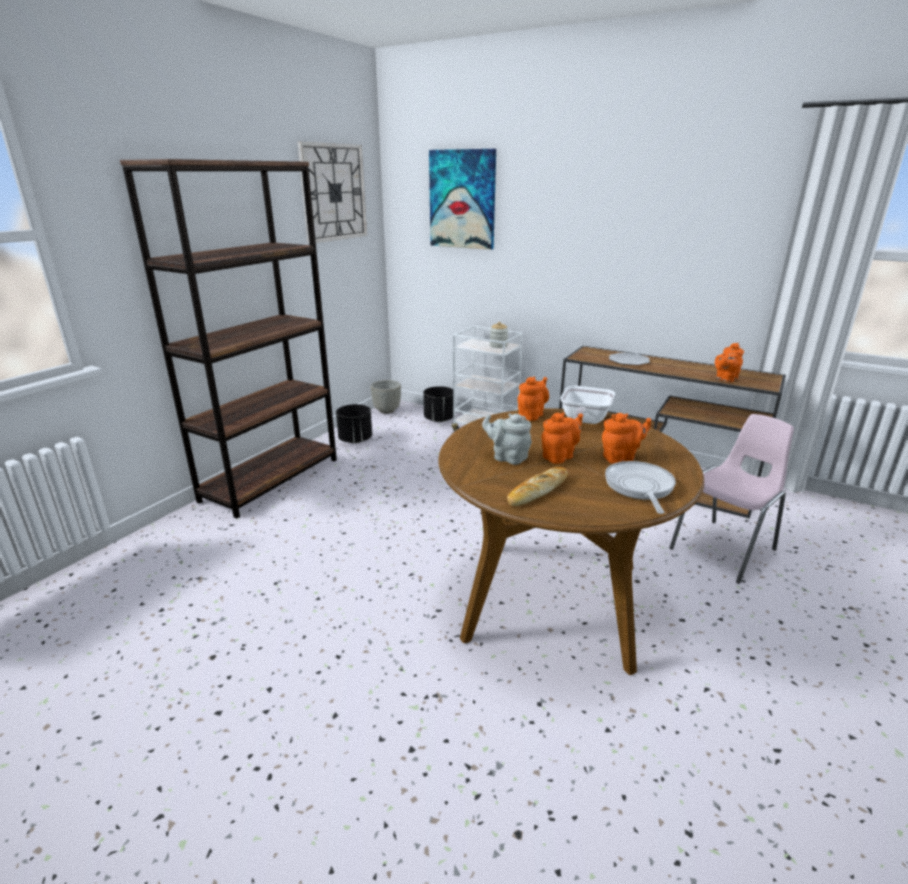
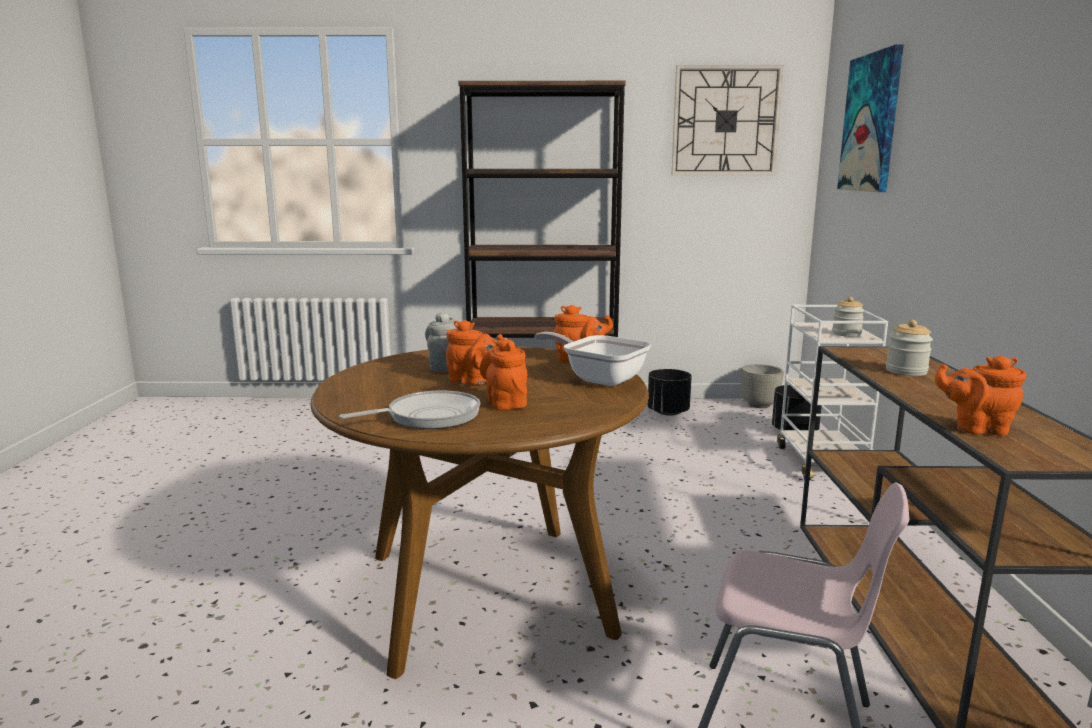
camera: 60 degrees right, 10 degrees down
(538, 490) = (377, 384): bread -> none
(583, 421) = (598, 378): frying pan -> frying pan turned 45 degrees clockwise
(621, 457) = (505, 402): orange teapot -> orange teapot turned 150 degrees counterclockwise
(628, 360) = (906, 371): plate -> jar

